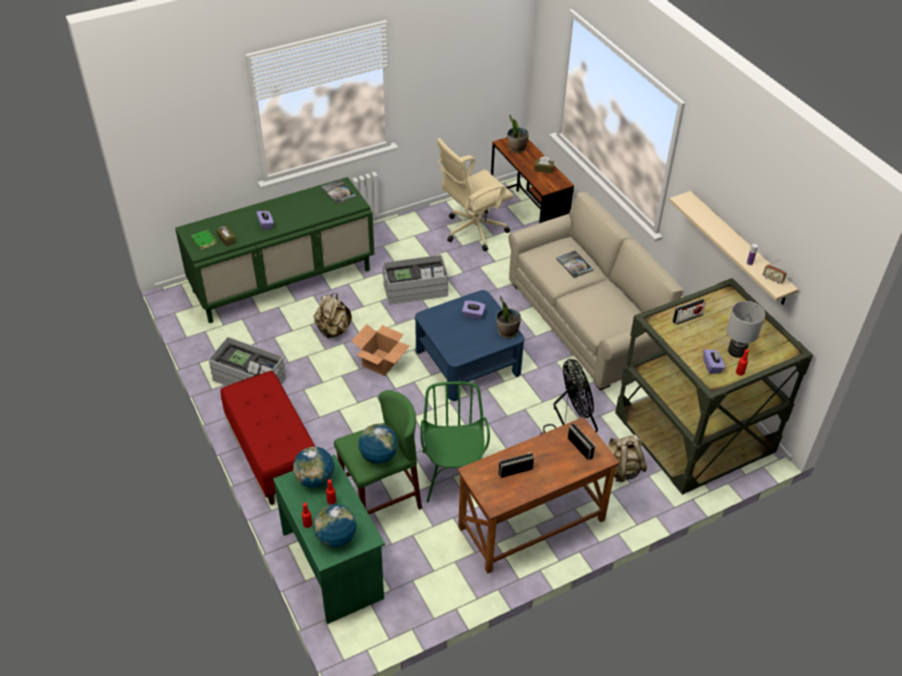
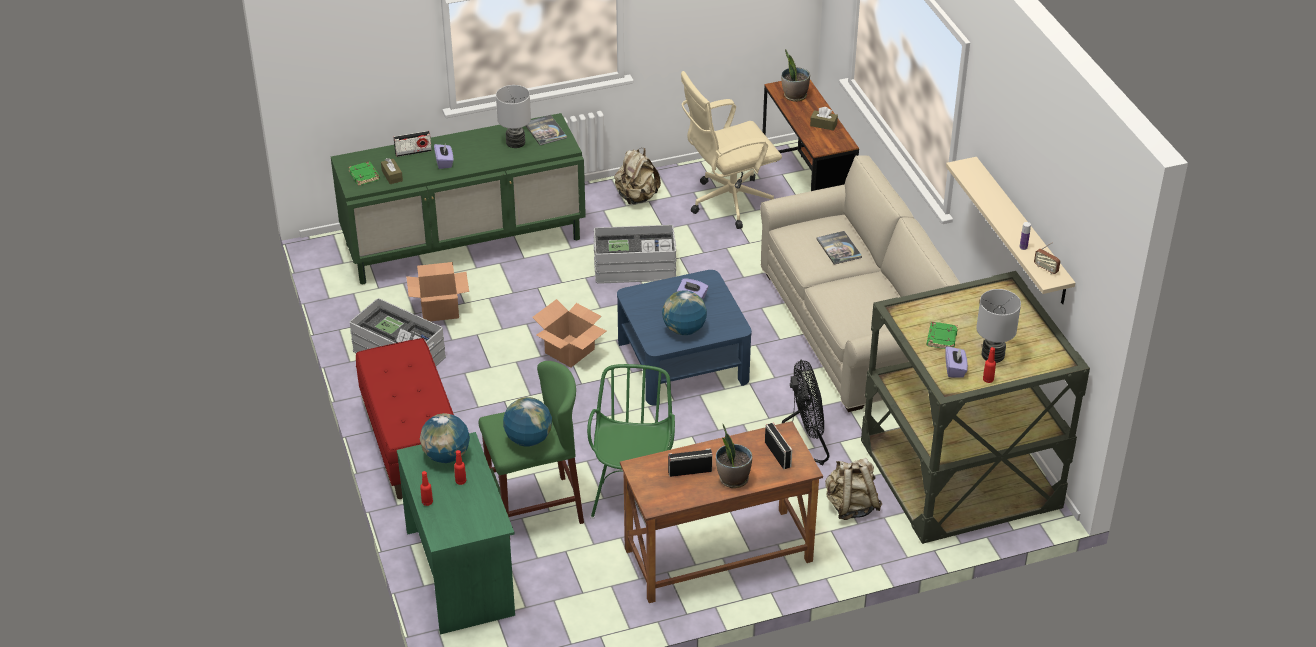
camera: 10 degrees right, 5 degrees down
(274, 338) = (439, 309): none -> cardboard box
(318, 203) = (515, 143): none -> grey table lamp
(333, 330) = (516, 307): beige backpack -> beige backpack (636, 197)
(336, 537) = (458, 519): globe -> globe (684, 329)
(507, 332) = (731, 322): potted plant -> potted plant (733, 479)
(687, 318) = (941, 312): radio -> radio (413, 152)
(693, 340) = (941, 338): none -> green book

